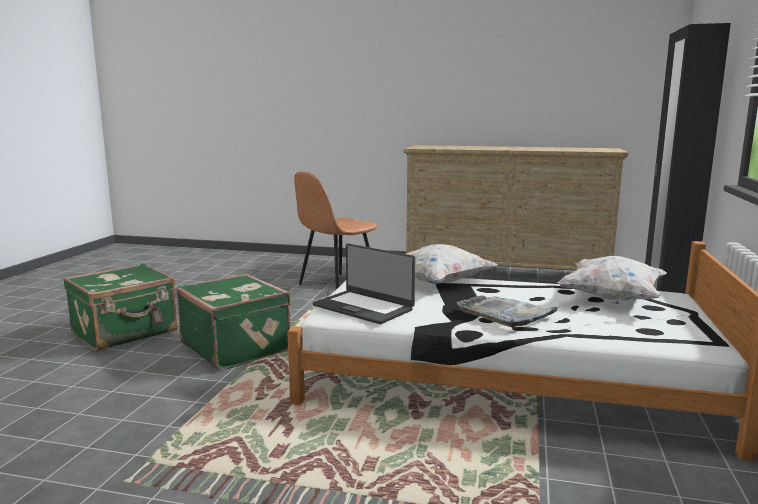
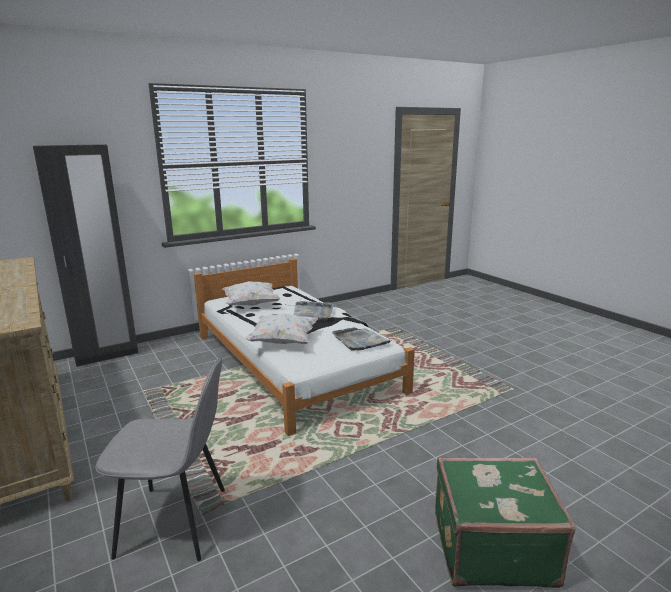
camera: 135 degrees left, 5 degrees up
(237, 347) = (398, 457): green suitcase -> none
(337, 286) = (176, 522): brown chair -> grey chair
(364, 307) = (360, 340): laptop -> grey tray

